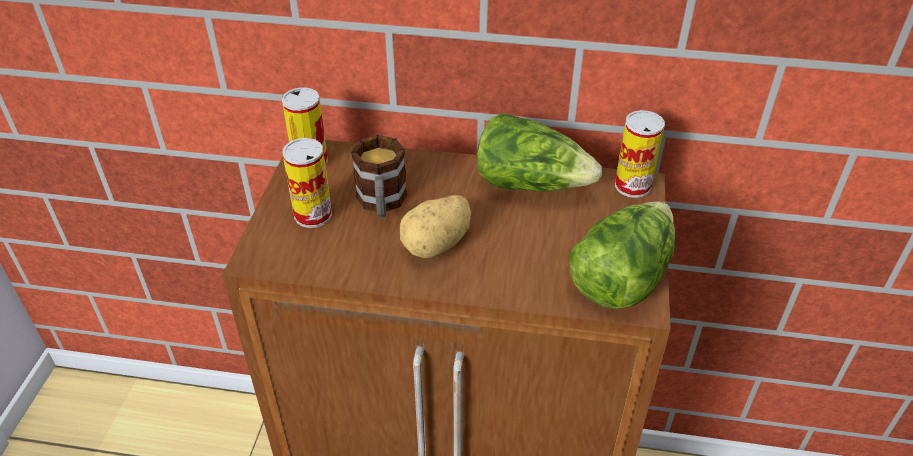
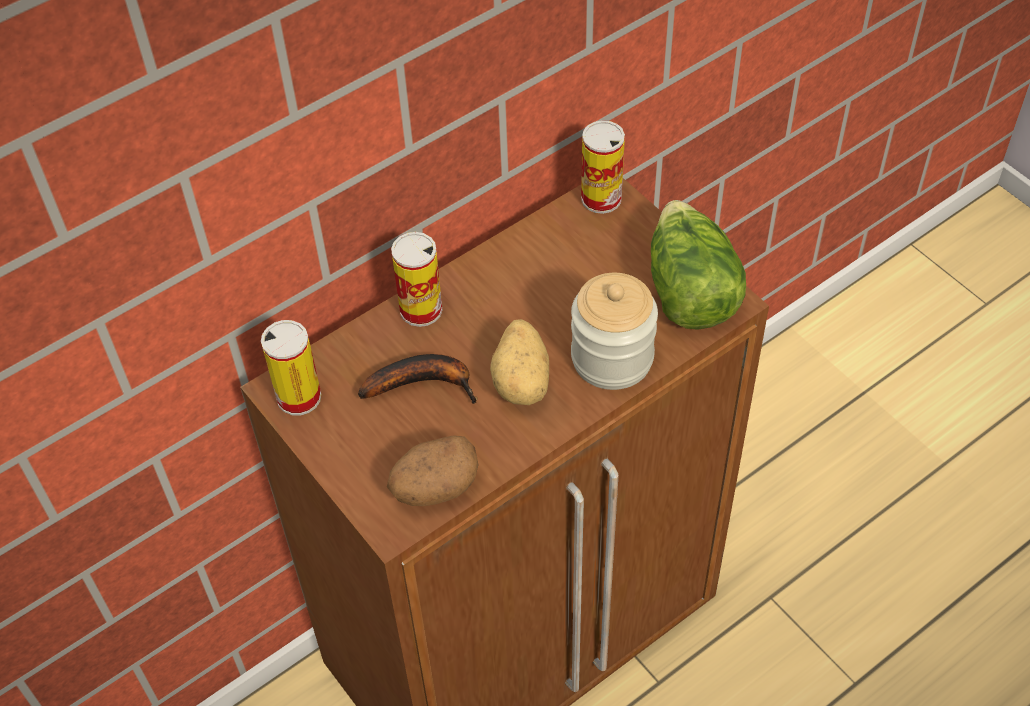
camera: 45 degrees left, 10 degrees up
(304, 259) = (434, 487): none -> potato
(313, 215) = (381, 444): can -> can (421, 309)
(381, 203) = (424, 383): mug -> banana
(510, 275) = (612, 358): none -> jar
(531, 183) = (521, 261): lettuce -> none

